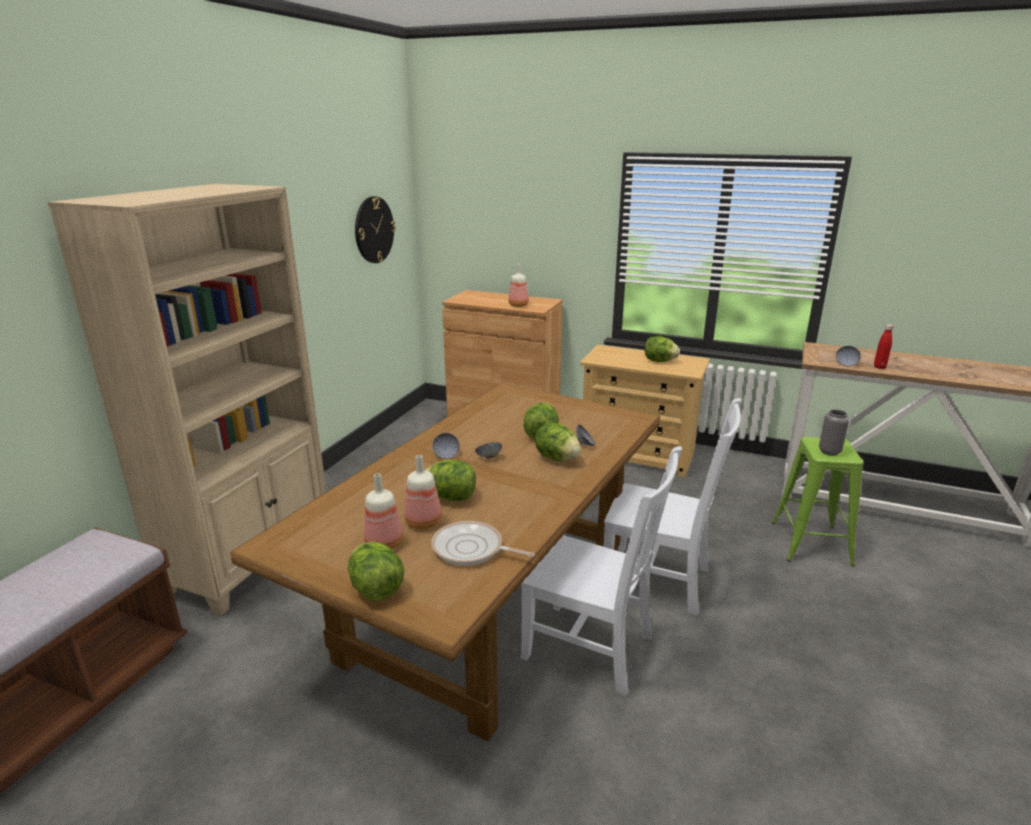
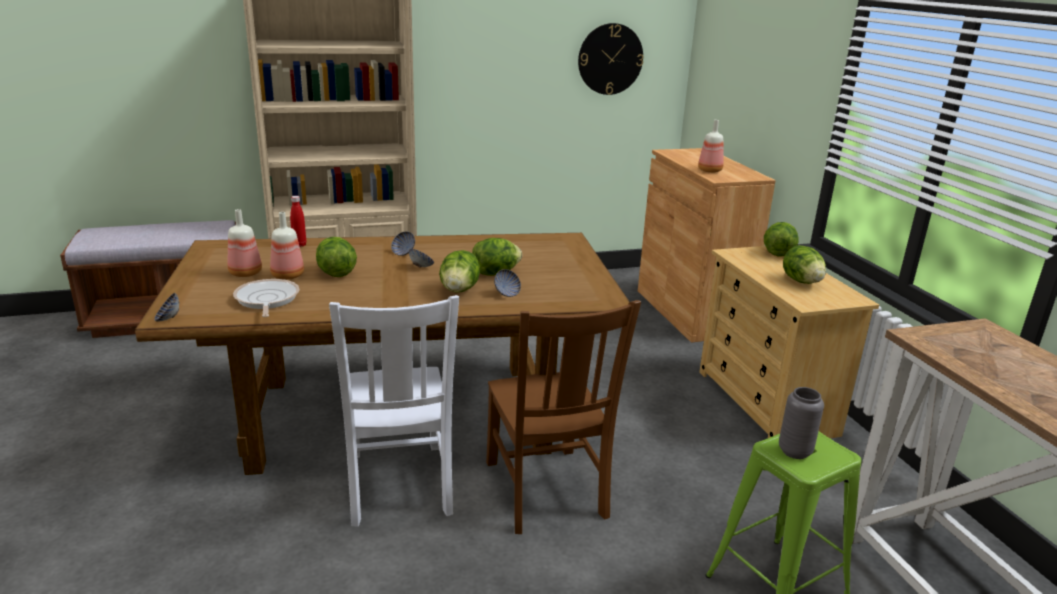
camera: 50 degrees right, 0 degrees up
(376, 589) = (185, 288): lettuce -> lettuce (778, 253)
(660, 580) = (546, 492): white chair -> brown chair
(846, 364) = (953, 356): bowl -> bowl (168, 318)
(879, 367) = (999, 381): red bottle -> red bottle (299, 245)

